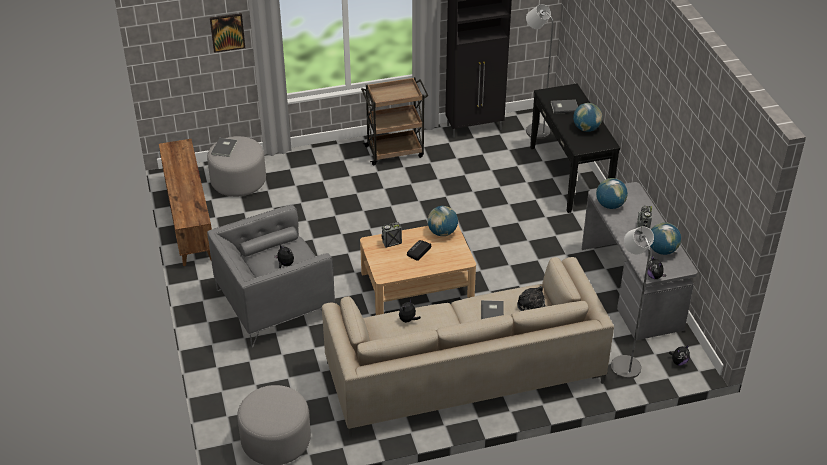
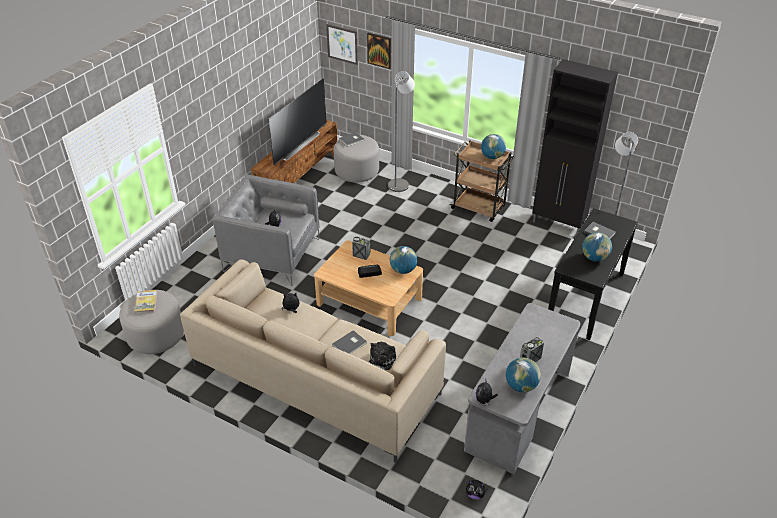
camera: 45 degrees right, 0 degrees up
(174, 44) = (342, 44): none -> picture
(186, 180) = (298, 144): none -> television
(266, 406) = (146, 303): none -> book
(610, 205) = (529, 324): globe -> globe (492, 157)
(623, 363) = (431, 460): grey floor lamp -> grey floor lamp (400, 183)

